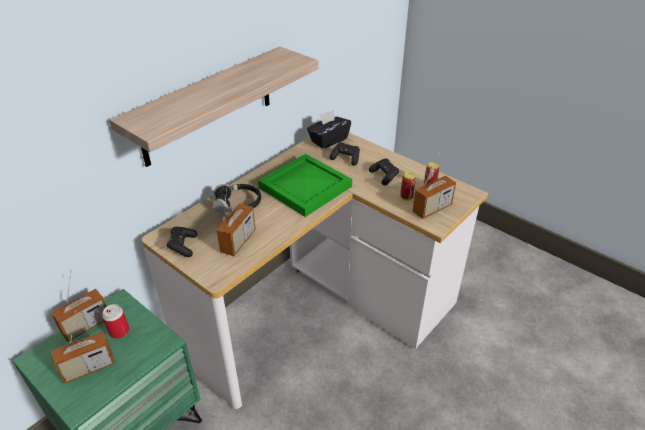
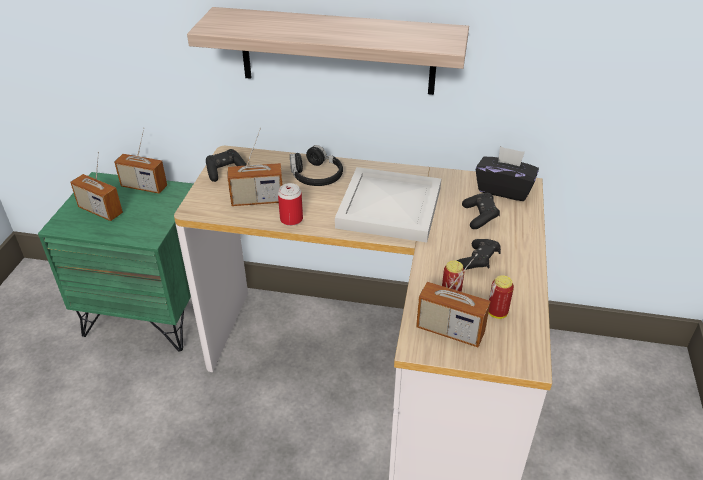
camera: 60 degrees right, 0 degrees up
(119, 331) = (147, 206): can -> can (291, 219)
(306, 187) = (390, 209): green tray -> white tray

